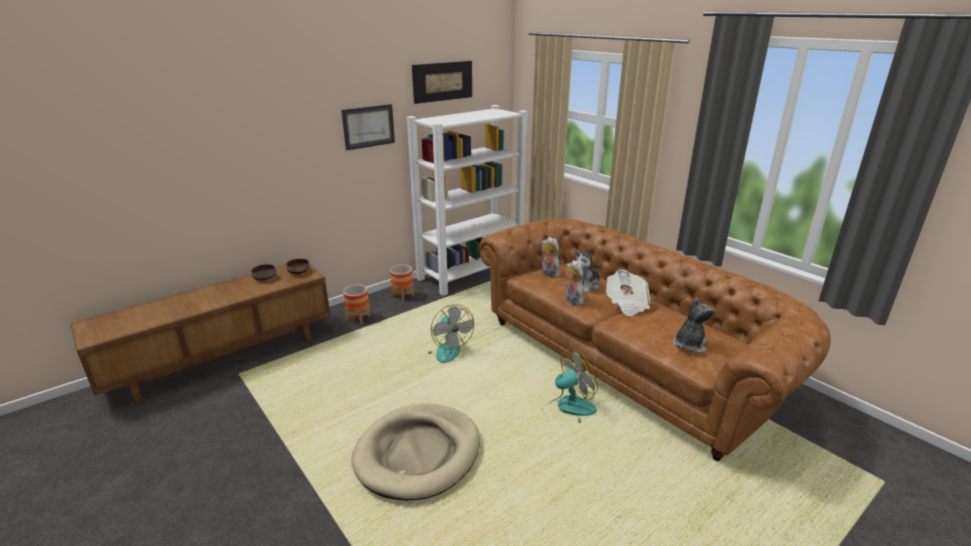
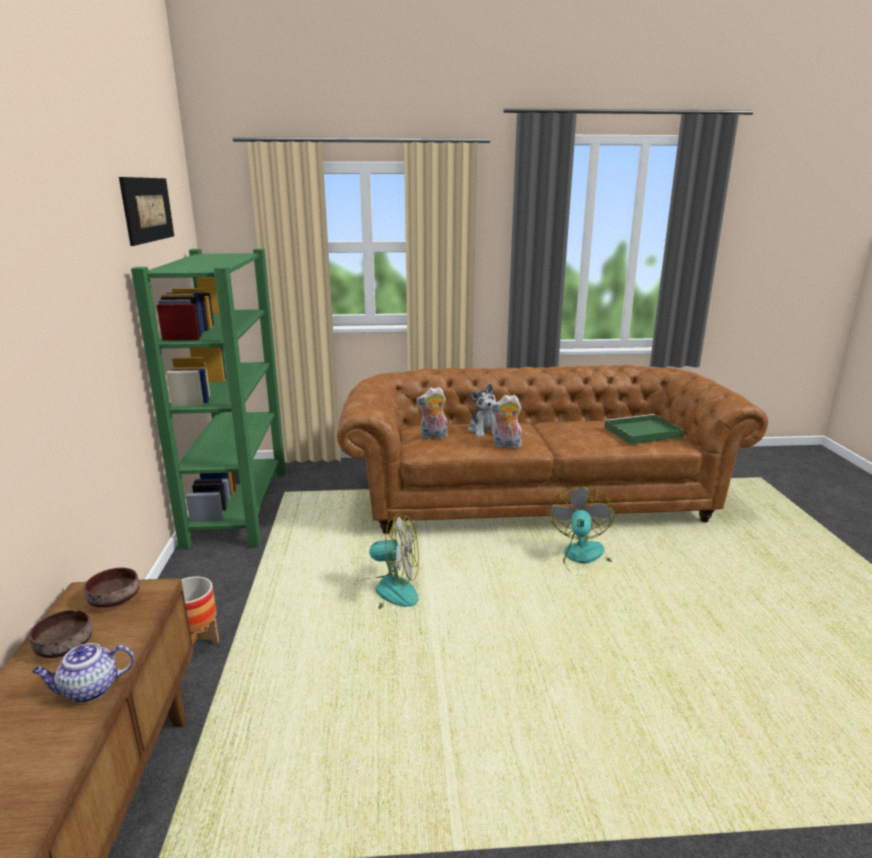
camera: 55 degrees left, 5 degrees down
(244, 294) = (89, 690): none -> teapot
(368, 126) = (96, 289): picture -> none
(403, 296) = (204, 577): planter -> none
(418, 454) = (584, 697): beige dog bed -> none
(470, 272) = (238, 506): white bookcase -> green bookcase
(626, 304) = (543, 428): newspaper -> none
(689, 344) = (641, 432): plush toy -> green tray

